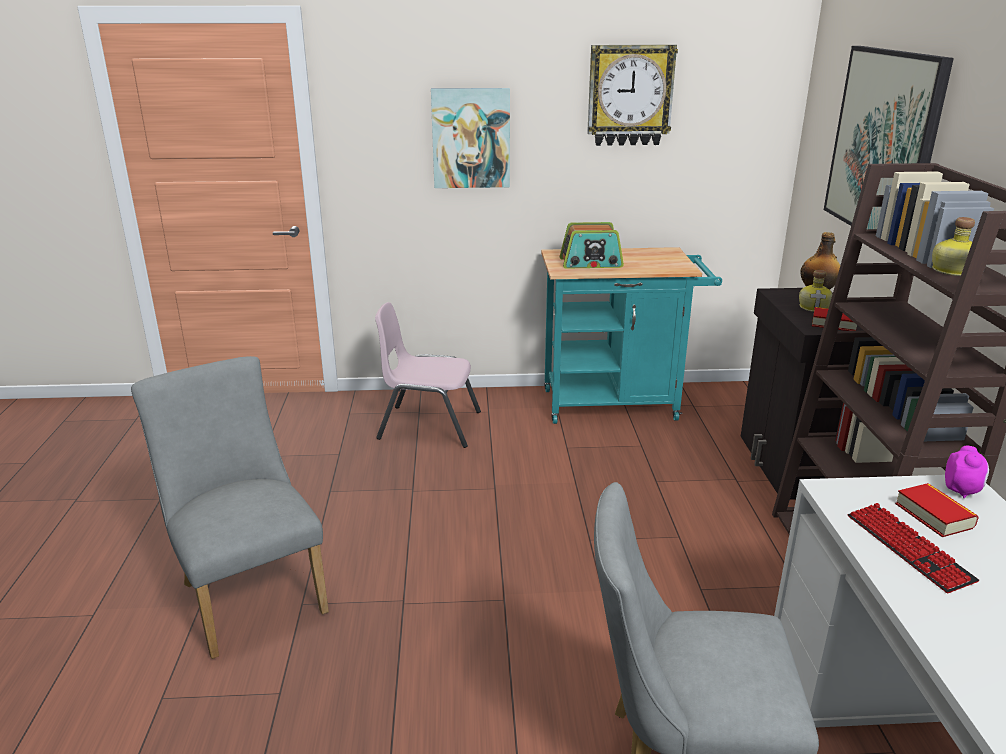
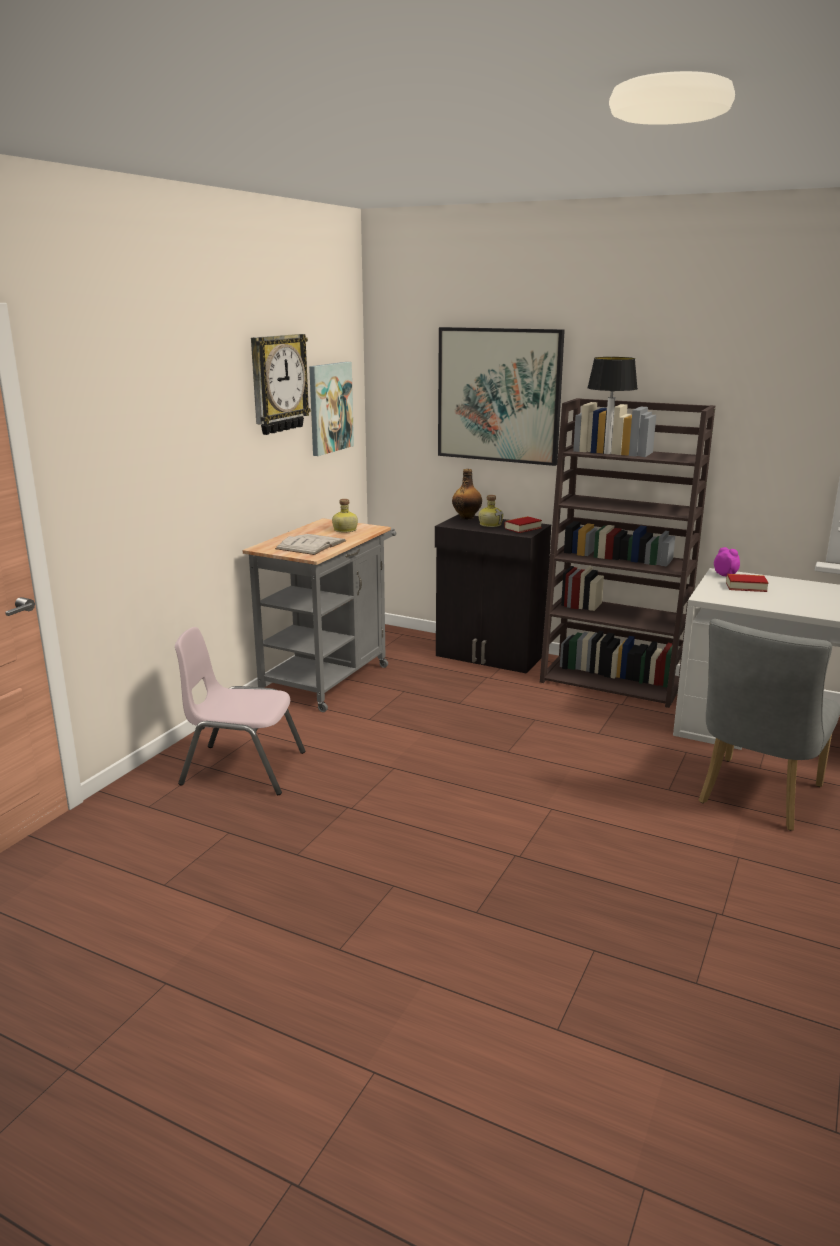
camera: 60 degrees left, 5 degrees down
(249, 593) = (431, 942): grey chair -> none
(429, 425) = (243, 768): pink chair -> pink chair turned 60 degrees clockwise
(471, 138) = (176, 445): picture -> picture (330, 407)
(591, 263) = (311, 545): radio -> white book
(618, 404) = (330, 678): turquoise cart -> grey cart
(902, 250) = (607, 453): none -> table lamp
(908, 548) = (773, 600): keyboard -> none
(951, 271) = (656, 456): bottle -> bottle (344, 530)

